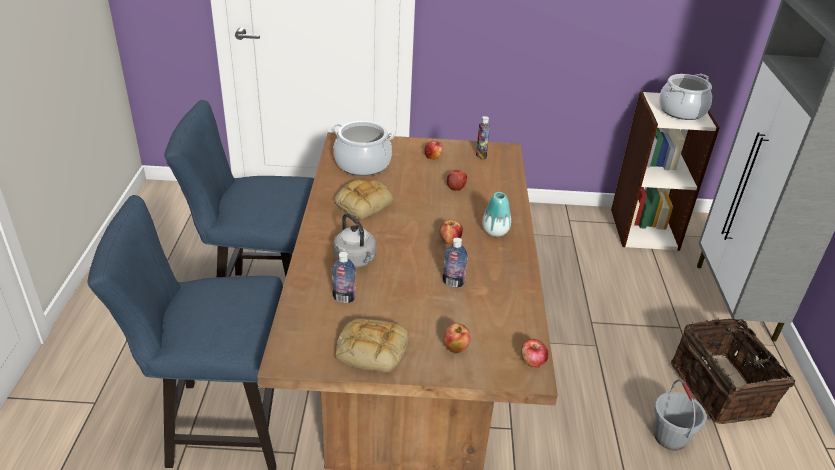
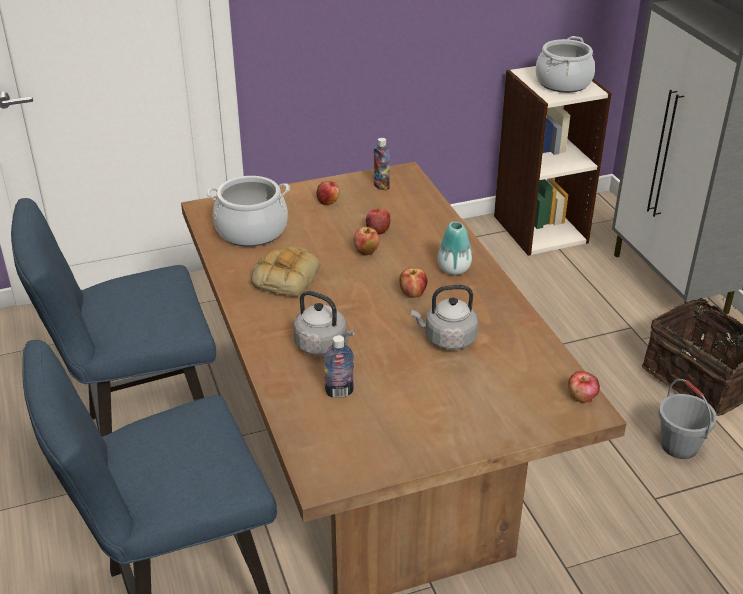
camera: 20 degrees left, 0 degrees up
(370, 350) = (408, 440): bread -> none
(453, 283) = (447, 339): bottle -> grey kettle
(455, 348) = (496, 408): apple -> apple (366, 252)

